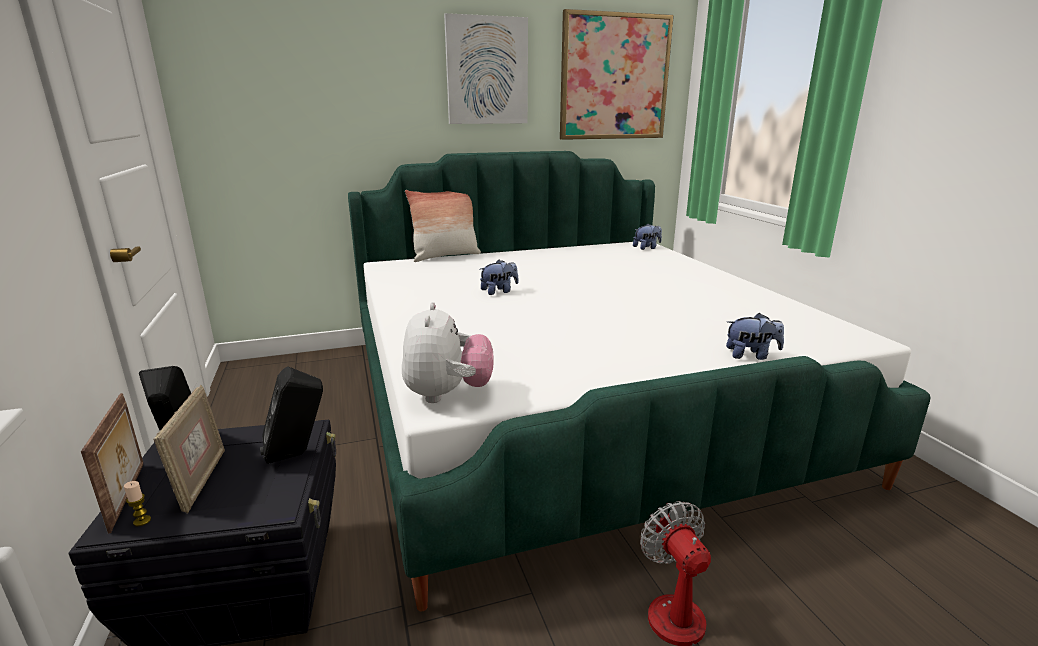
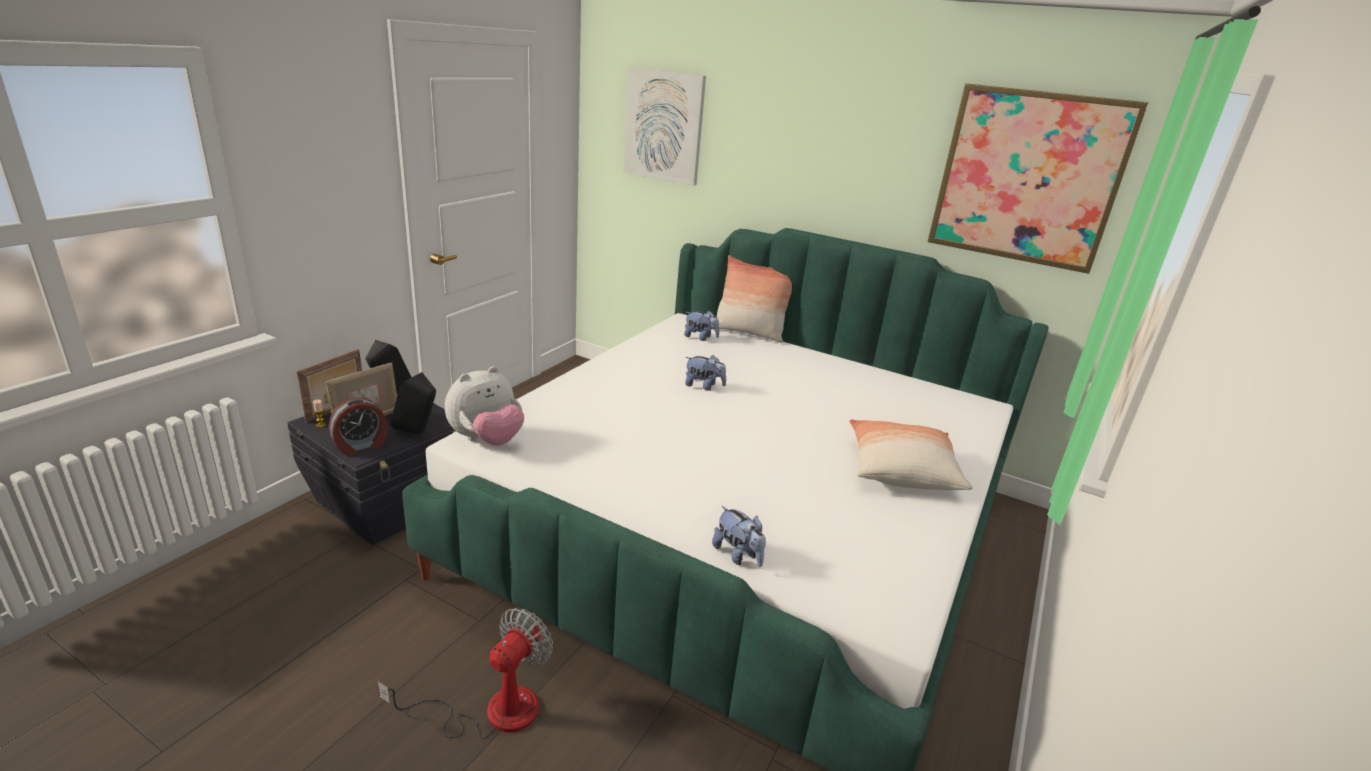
camera: 45 degrees right, 5 degrees up
(255, 502) = (361, 446): none -> alarm clock
(487, 71) = (852, 146): picture -> picture (664, 126)
(647, 248) = (977, 412): plush toy -> plush toy (700, 338)
(690, 283) = (900, 470): none -> pillow

